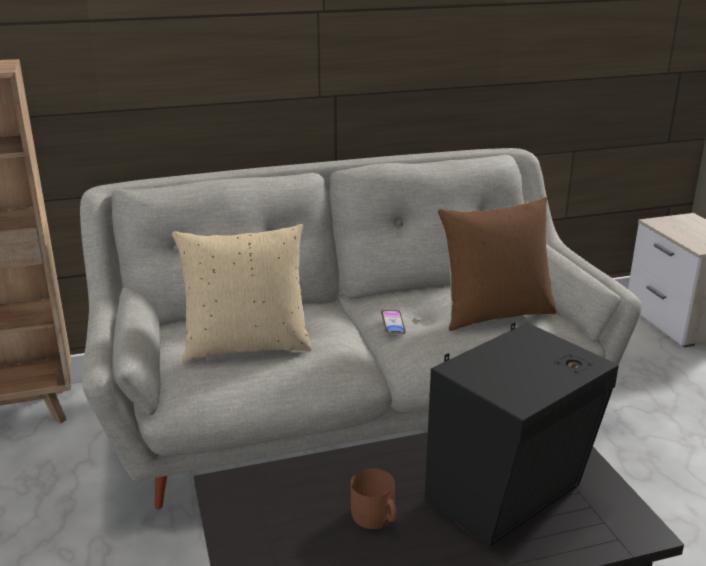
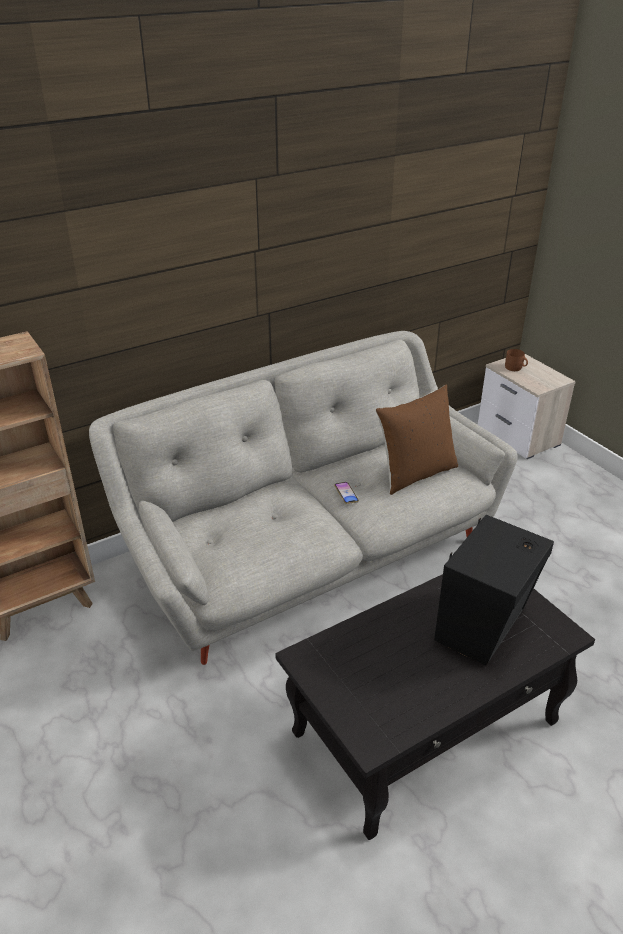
camera: 15 degrees left, 10 degrees up
(246, 346) = (249, 533): beige pillow -> none
(375, 519) = (410, 660): brown mug -> brown mug (515, 368)

